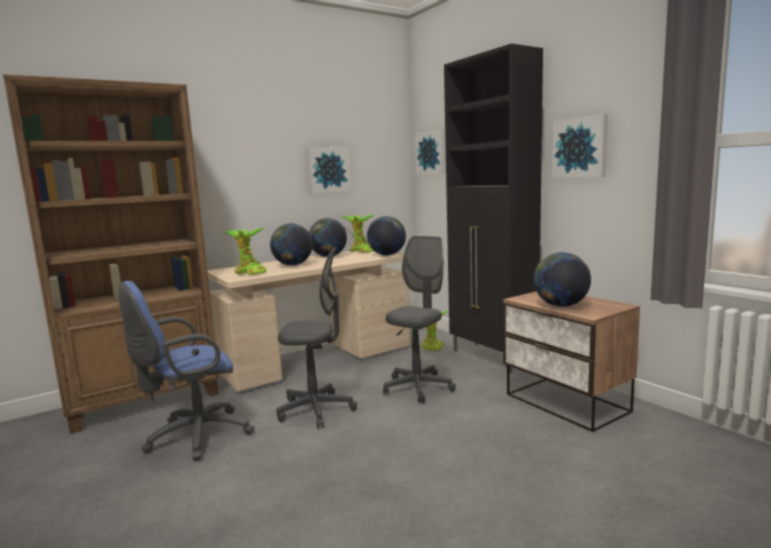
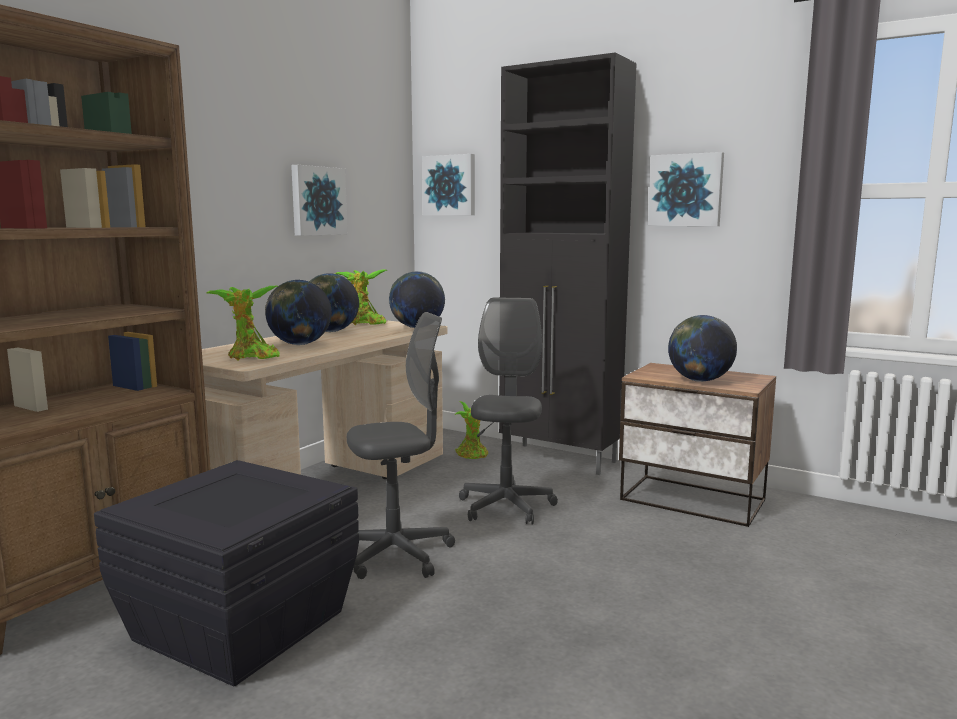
camera: 25 degrees left, 0 degrees up
(193, 437) = (240, 624): blue office chair -> black storage box

